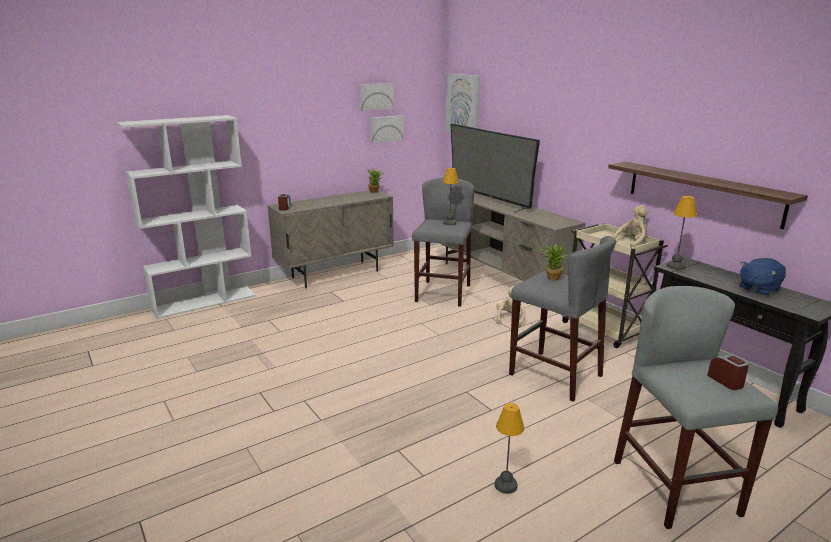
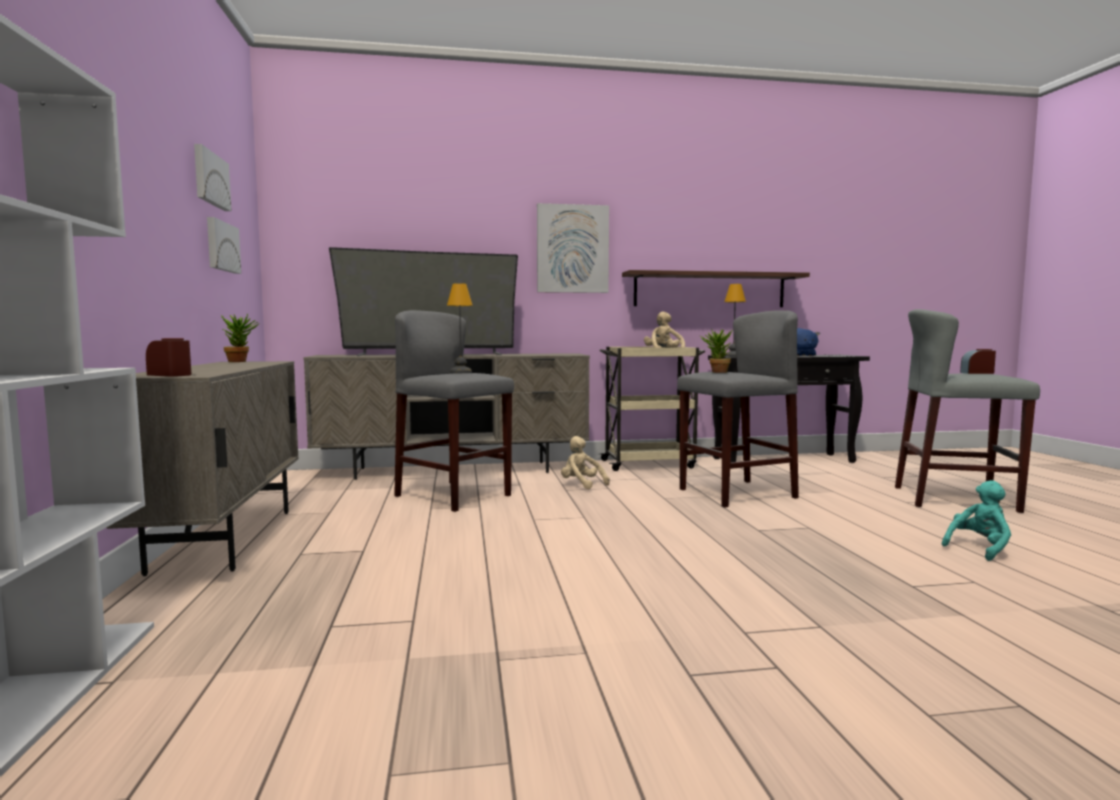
camera: 65 degrees left, 15 degrees down
(463, 105) = (317, 226): picture -> picture (572, 249)
(506, 485) = (979, 548): table lamp -> turquoise plush toy

